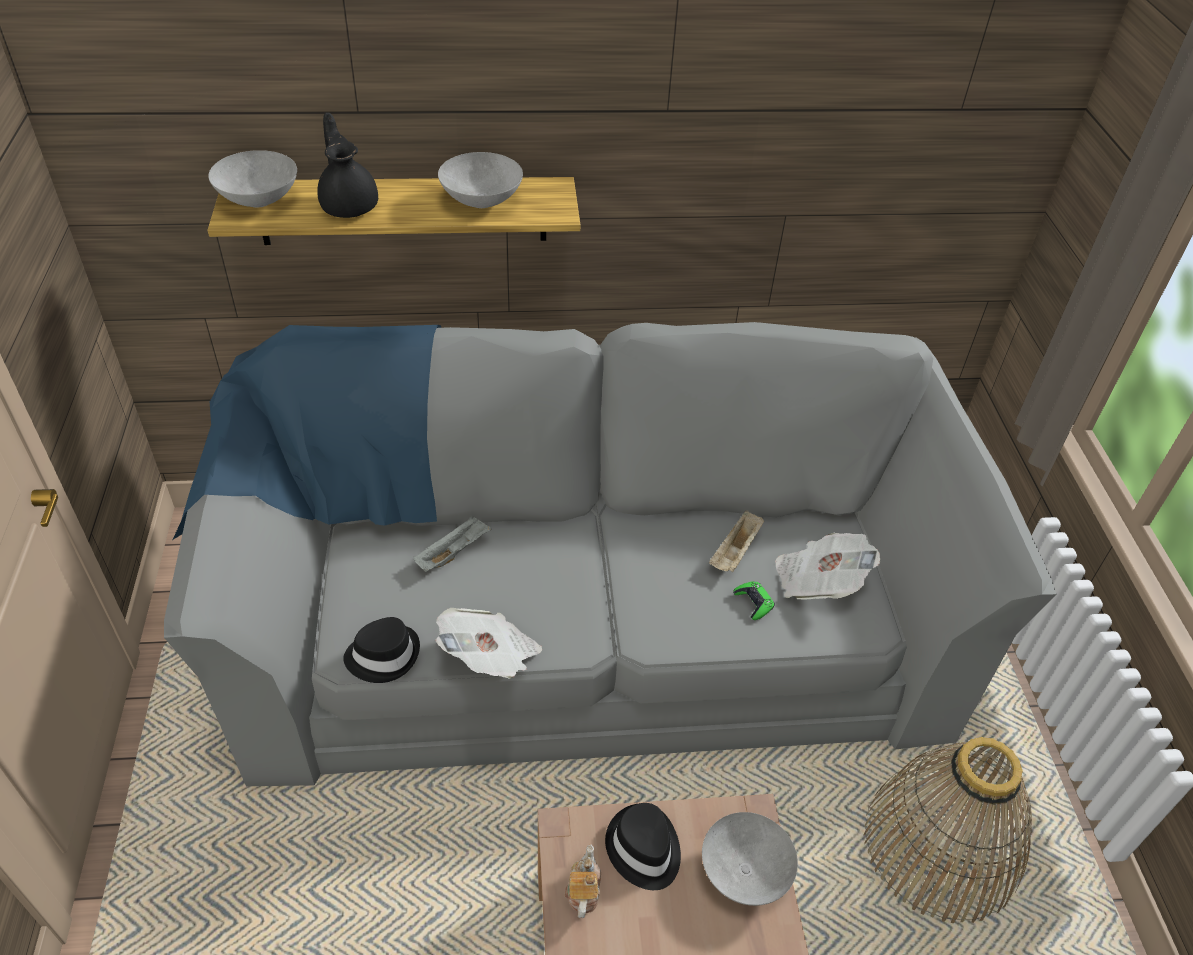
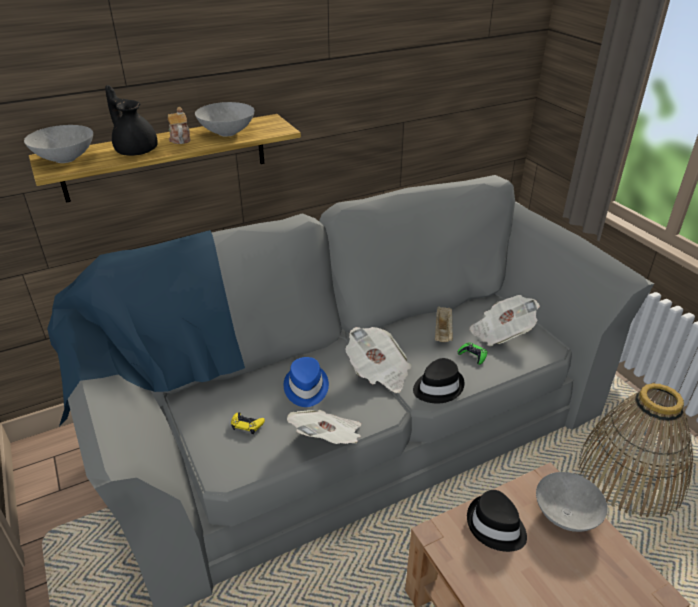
camera: 20 degrees left, 10 degrees down
(383, 655) = (251, 463): black hat -> black hat (437, 387)
(405, 600) = (247, 425): none -> yellow game controller
(453, 552) = (264, 386): grey tray -> none
(502, 574) = (305, 388): none -> blue hat
(583, 891) = (474, 569): teapot -> teapot (180, 139)
(607, 584) = (378, 372): none -> newspaper

